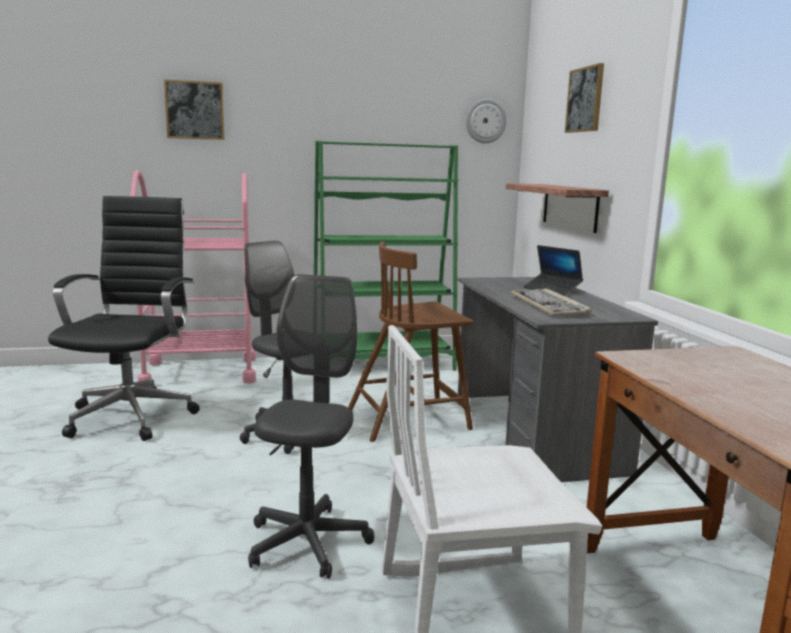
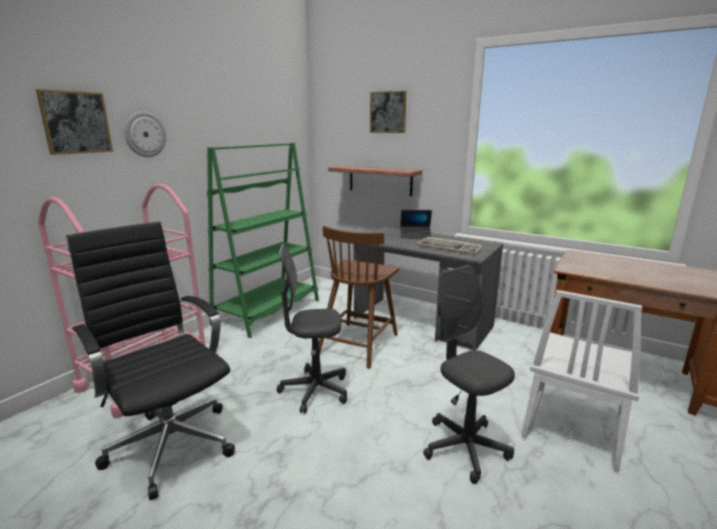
camera: 45 degrees left, 5 degrees up
(485, 121) = (292, 122): wall clock -> wall clock (145, 134)

